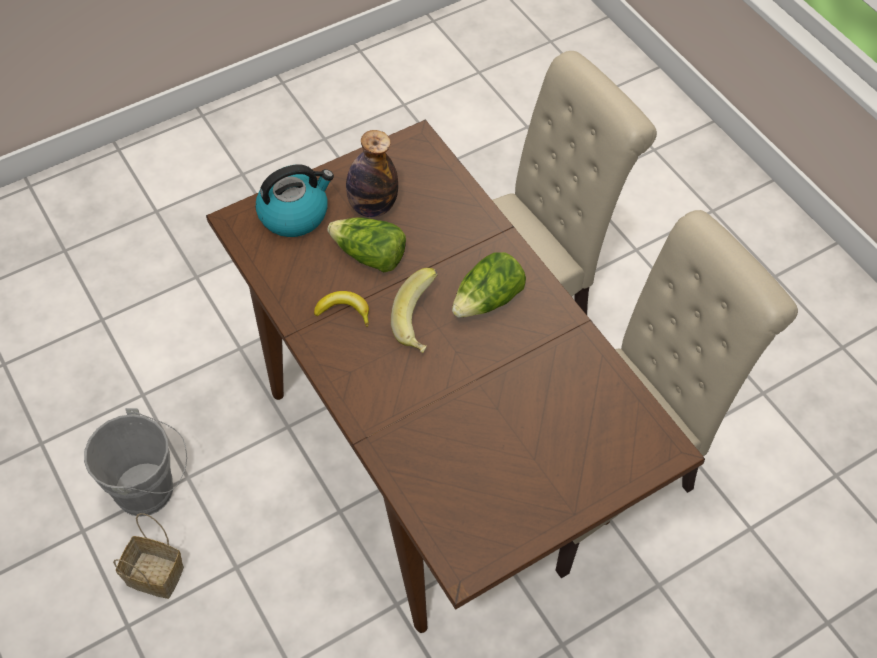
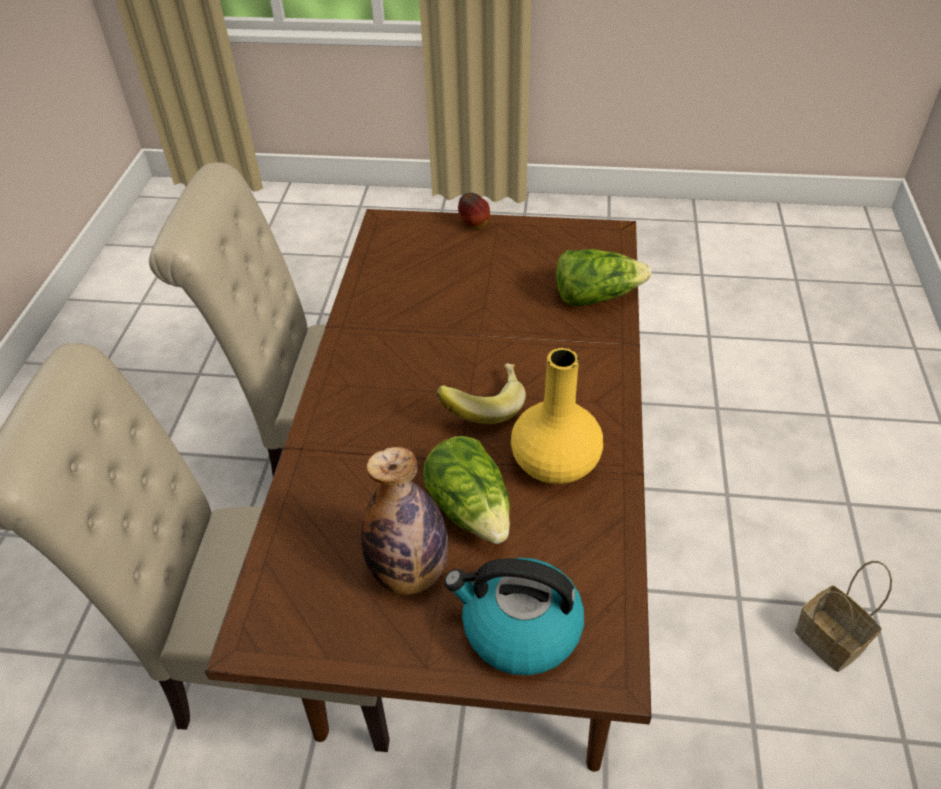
camera: 140 degrees left, 10 degrees down
(151, 490) = (803, 737): grey bucket -> none
(344, 311) = (554, 463): banana -> yellow vase
(488, 301) = (396, 390): lettuce -> lettuce (596, 296)
(591, 497) = (474, 225): none -> apple

